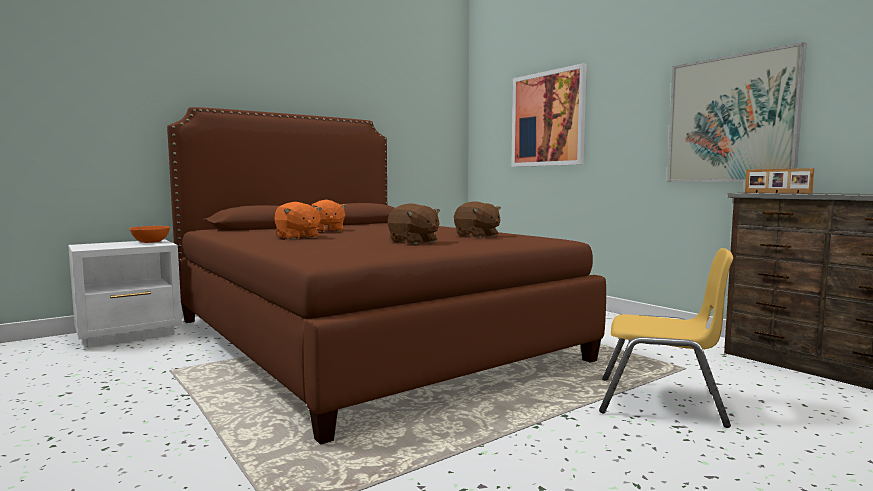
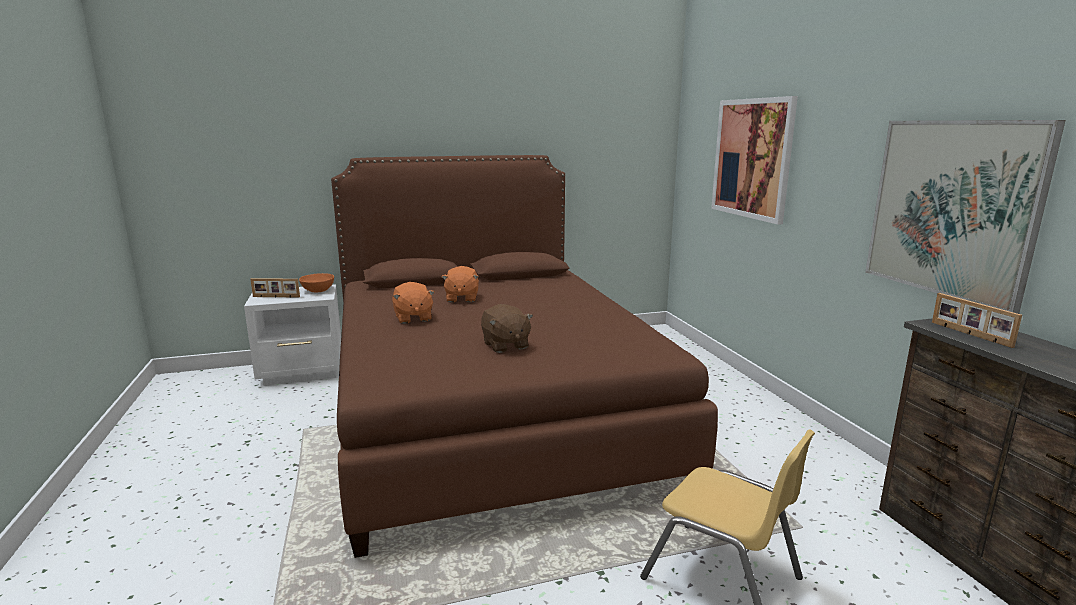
camera: 20 degrees right, 10 degrees up
(105, 246) = (276, 297): none -> picture frame
(477, 236) = (592, 332): brown plush toy -> none

